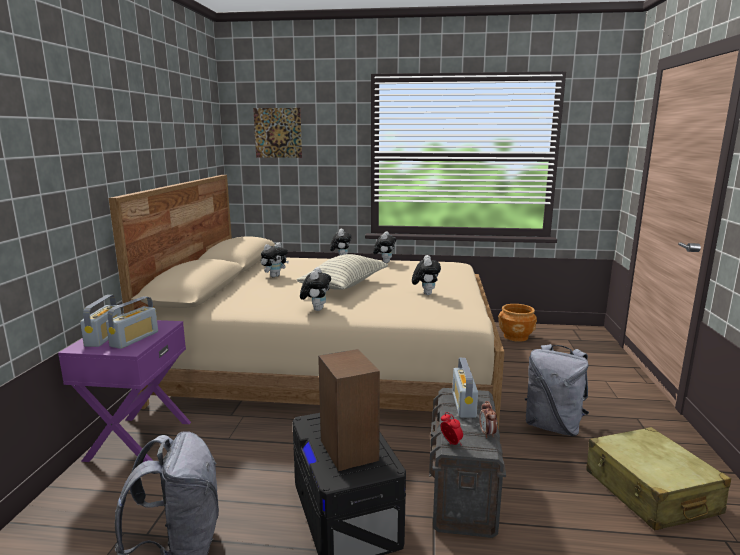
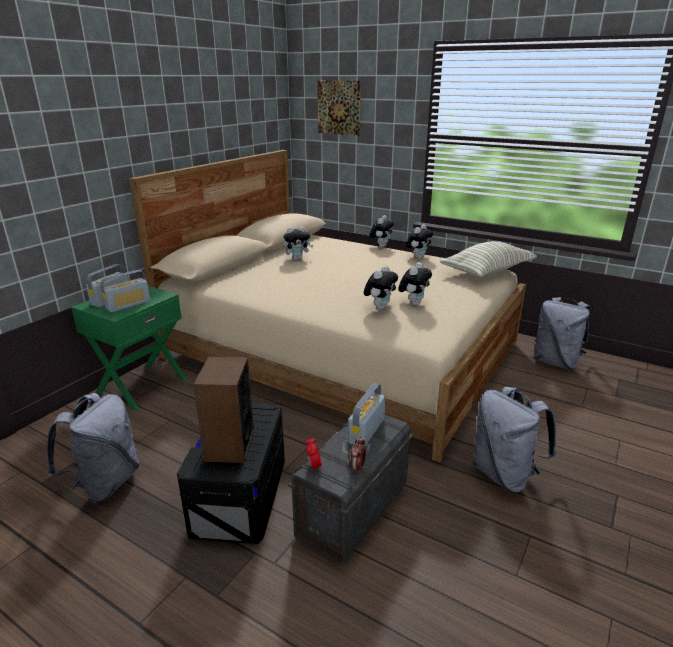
camera: 25 degrees right, 10 degrees up
(138, 440) = (141, 385): purple nightstand -> green nightstand
(316, 309) = (293, 302): plush toy -> plush toy (380, 307)
(344, 286) = (345, 280): pillow -> pillow (487, 272)
(516, 336) = (556, 362): brown planter -> grey backpack
(650, 492) = (549, 581): beige suitcase -> none

